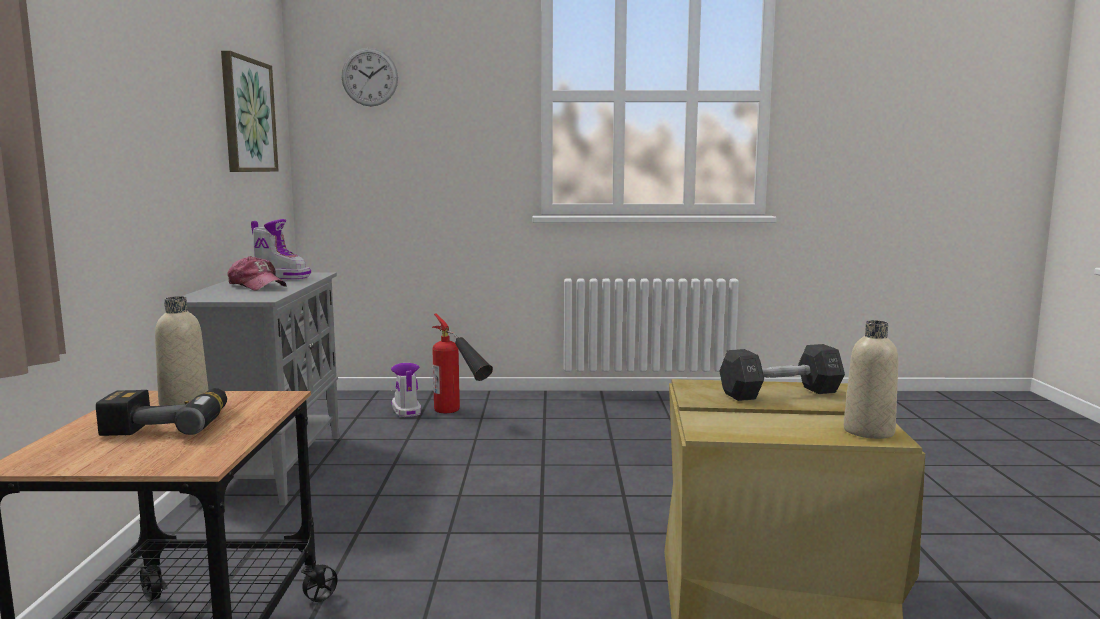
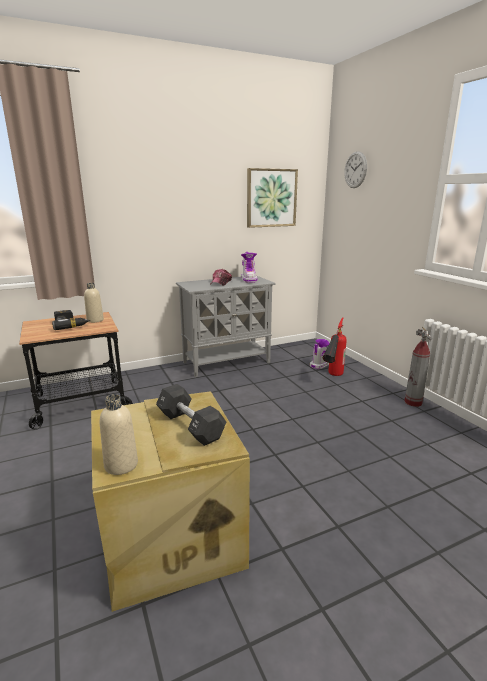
camera: 65 degrees right, 10 degrees up
(579, 398) = (413, 402): none -> fire extinguisher

